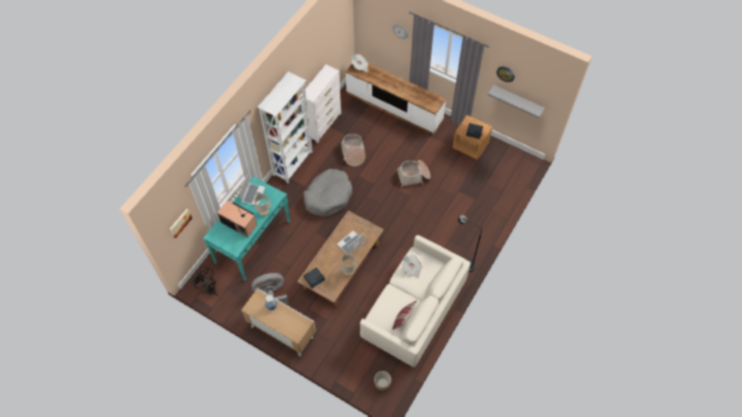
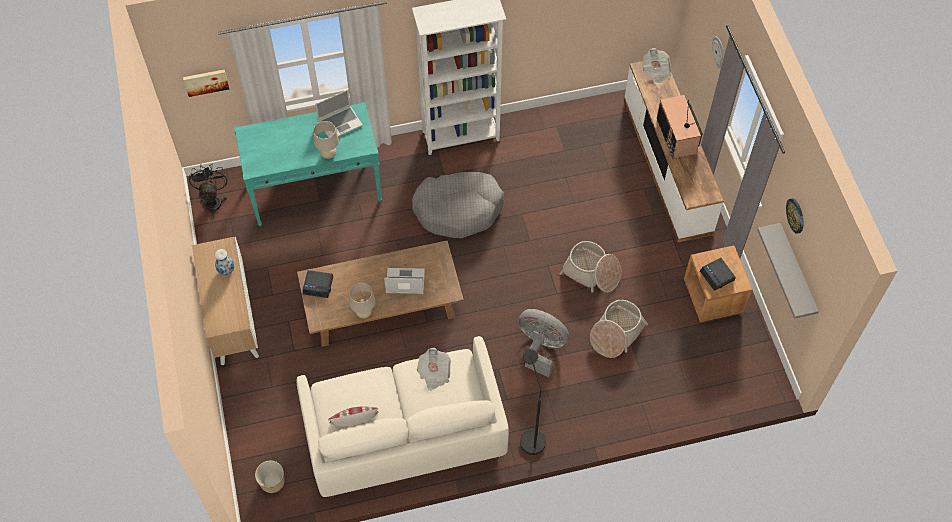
camera: 45 degrees right, 0 degrees up
(239, 223) = (289, 144): television -> television (677, 136)
(272, 293) = (270, 266): grey fan -> grey fan (541, 347)
(323, 124) = (551, 117): white dresser -> none
(353, 153) = (547, 182): basket -> basket (616, 333)

